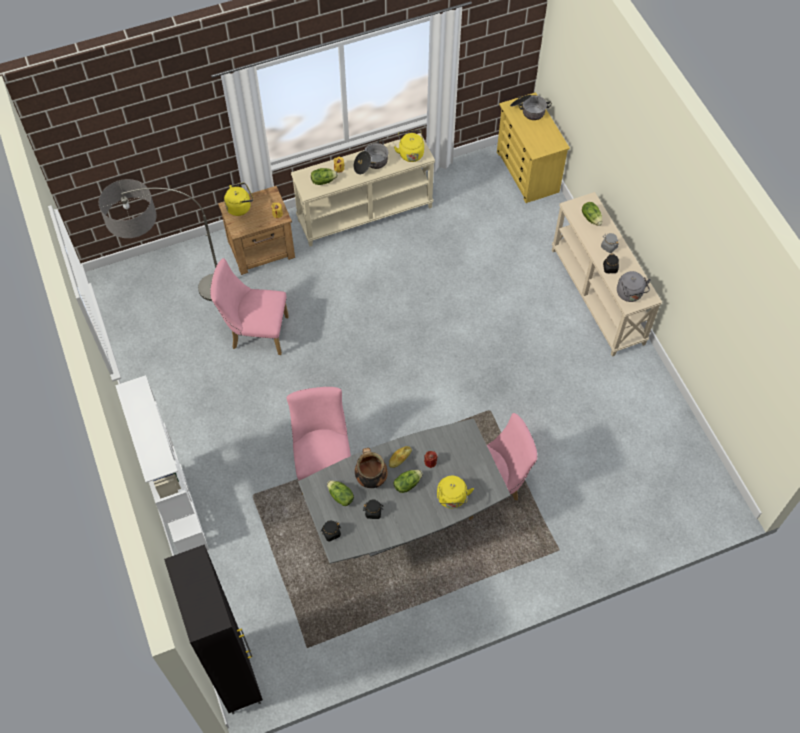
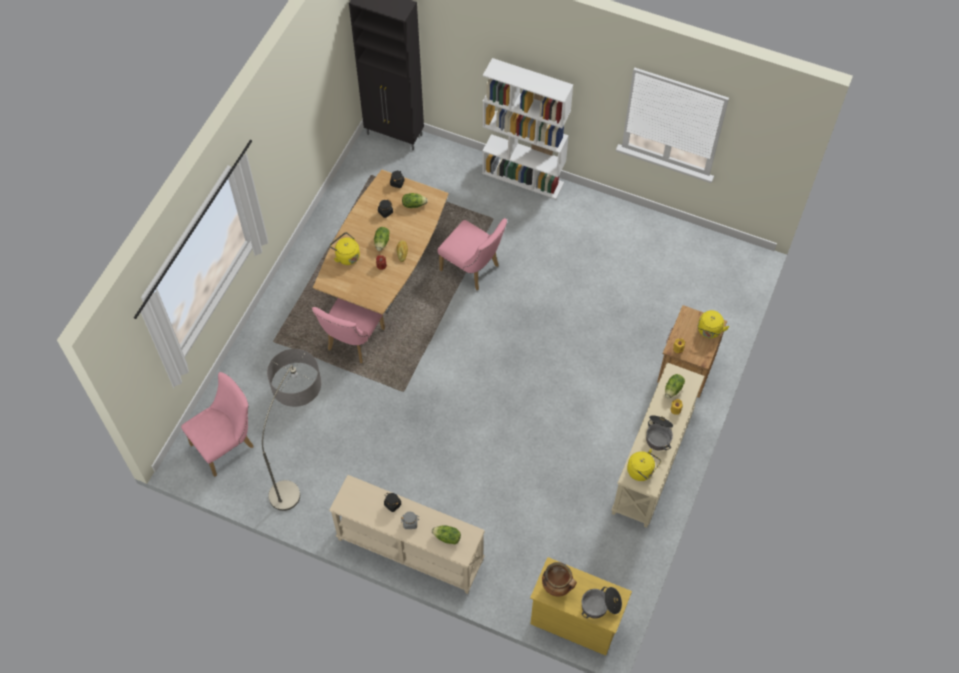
camera: 135 degrees right, 0 degrees up
(177, 298) = (693, 286): floor lamp -> floor lamp (303, 464)
(255, 333) = (614, 308): pink chair -> pink chair (227, 444)
(371, 478) = (407, 228): cooking pot -> cooking pot (557, 586)
(403, 522) = (386, 278): grey dining table -> brown dining table
(630, 294) = (358, 494): grey kettle -> none

